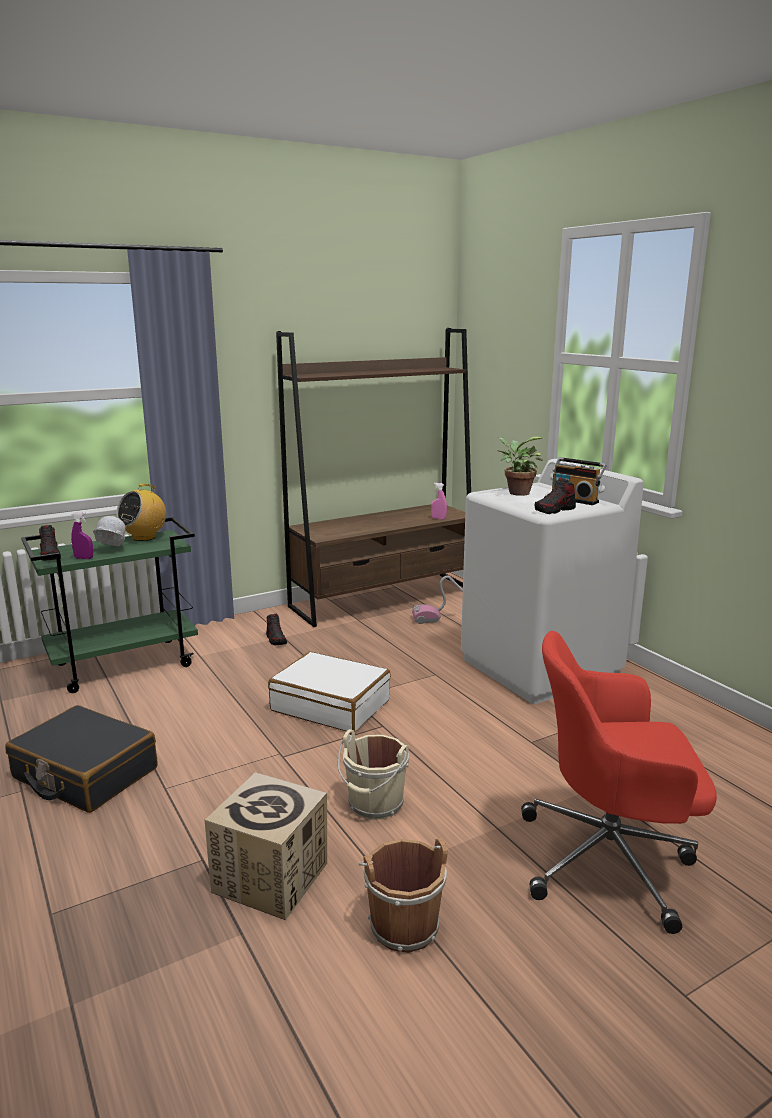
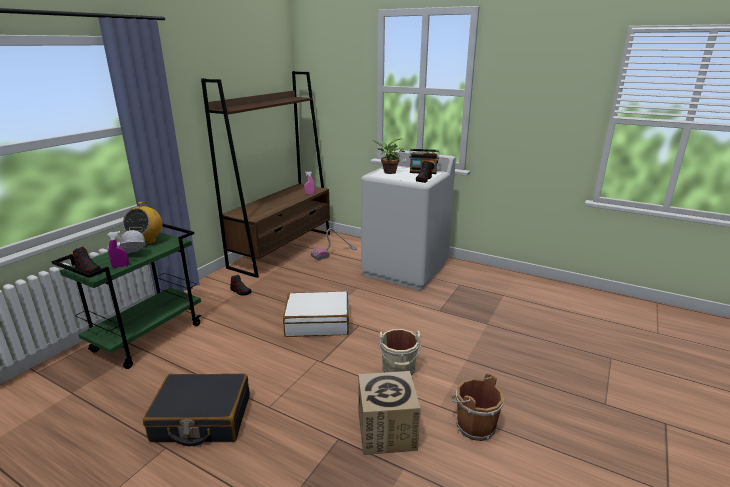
camera: 30 degrees left, 5 degrees up
(610, 860) = (525, 356): red office chair -> none

